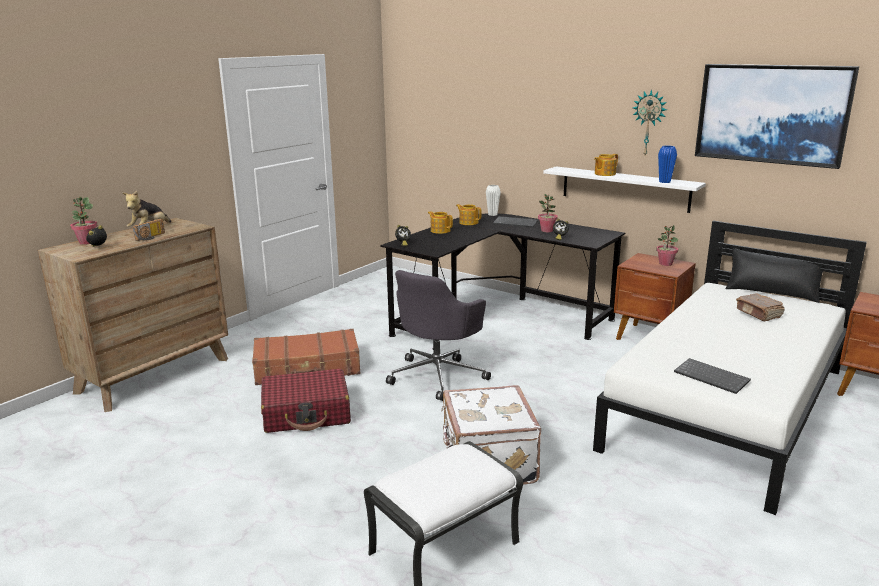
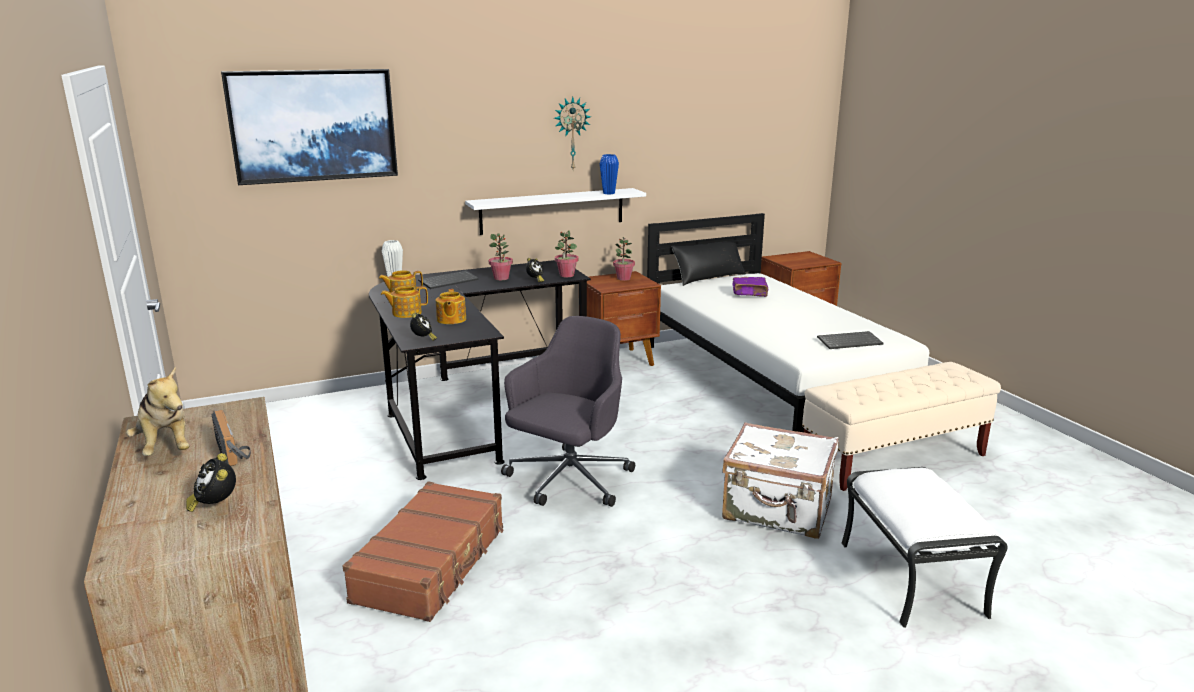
camera: 60 degrees left, 0 degrees up
(87, 242) = (139, 516): potted plant -> potted plant (566, 275)
(307, 413) = (563, 595): red suitcase -> none
(438, 375) = (568, 480): grey office chair -> grey office chair turned 120 degrees counterclockwise
(604, 174) = (539, 197): teapot -> teapot (451, 320)
(660, 505) = (893, 458): none -> beige bench
(758, 314) = (750, 293): brown book -> purple book
(771, 114) = (682, 112): picture -> picture (313, 125)

